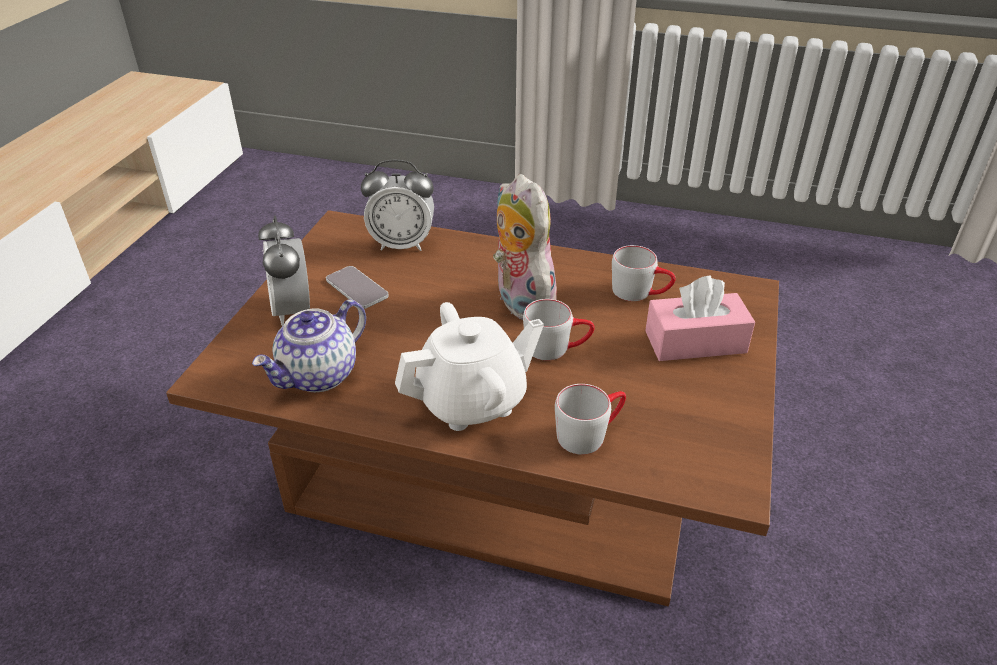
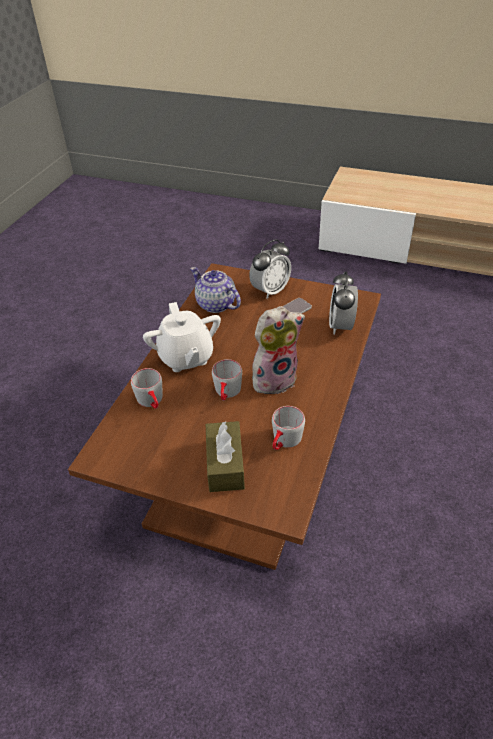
camera: 95 degrees right, 5 degrees up
(293, 311) = (270, 291): alarm clock -> alarm clock turned 150 degrees clockwise
(695, 342) = (225, 464): pink tissue box -> brown tissue box

